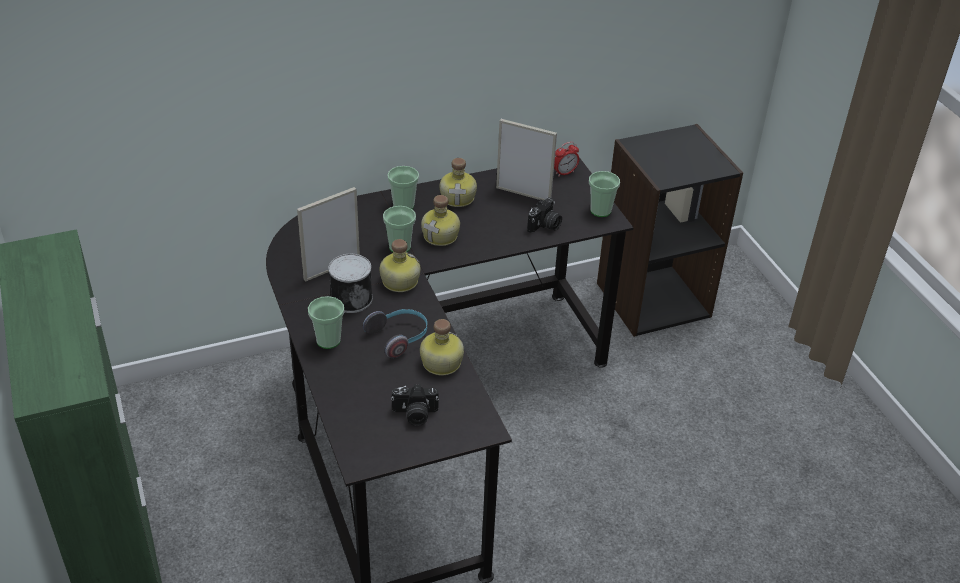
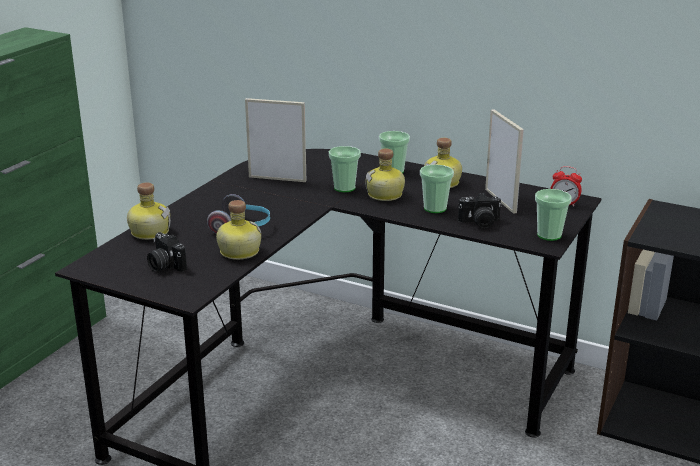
camera: 50 degrees right, 15 degrees down
(328, 340) = (199, 207): cup -> cup (435, 208)
(351, 298) = (257, 196): can -> none
(398, 281) = (305, 202): bottle -> bottle (149, 232)

